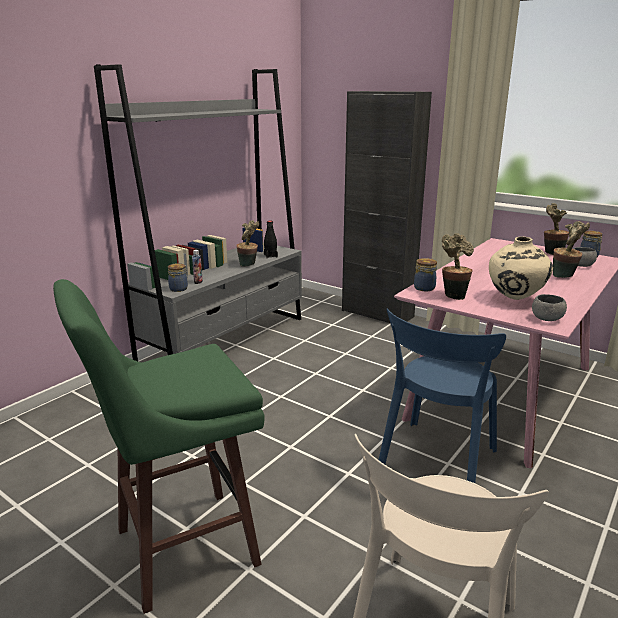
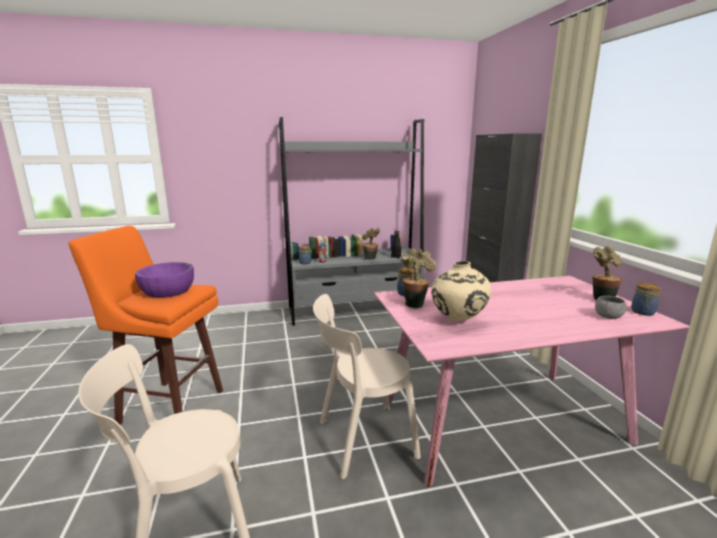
camera: 40 degrees right, 5 degrees down
(181, 548) = (170, 406): green stool -> orange stool
(185, 368) = (168, 291): none -> purple bowl
(436, 462) = (362, 440): blue chair -> beige chair
(546, 319) = (444, 341): grey bowl -> none
(564, 276) = (560, 319): potted plant -> none

